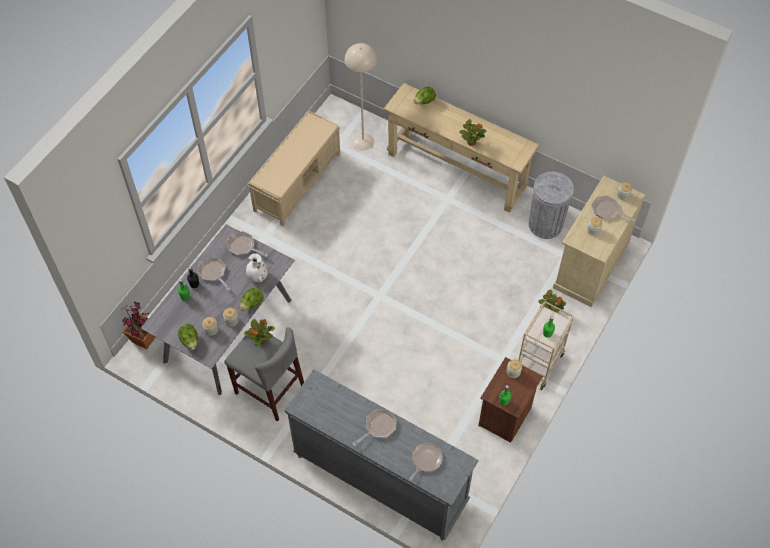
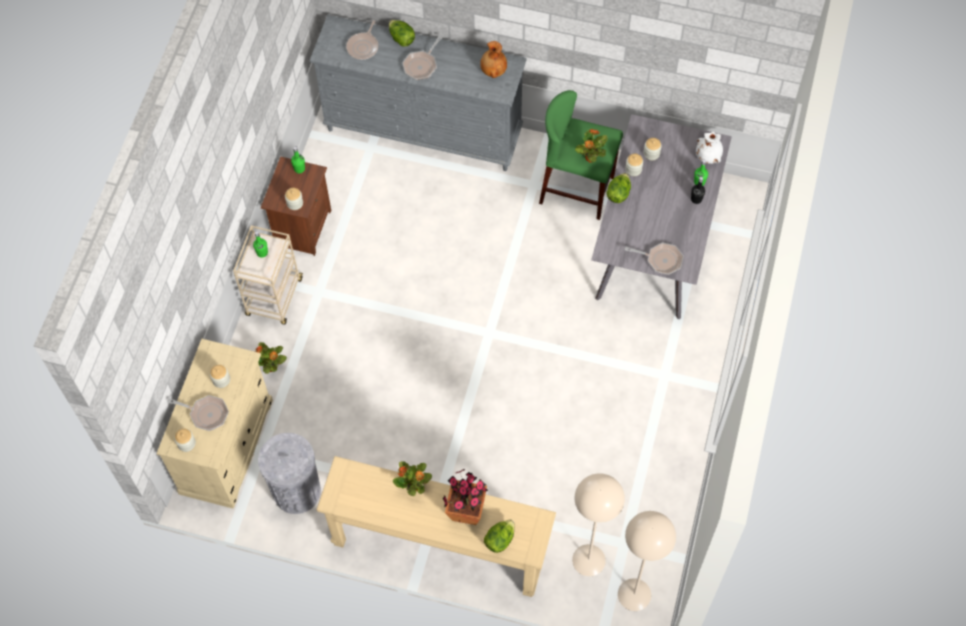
camera: 165 degrees right, 5 degrees up
(144, 339) = (746, 208): potted plant -> potted plant (466, 511)
(190, 341) = (669, 136): lettuce -> lettuce (401, 38)
(213, 273) = (681, 218): frying pan -> none
(257, 276) = (627, 228): white vase -> white vase (708, 156)
(269, 389) = (577, 190): grey stool -> green stool
(298, 181) = (655, 468): beige bench -> none
(317, 405) = (493, 70): none -> brown vase
(342, 117) = (634, 595): none -> beige floor lamp

